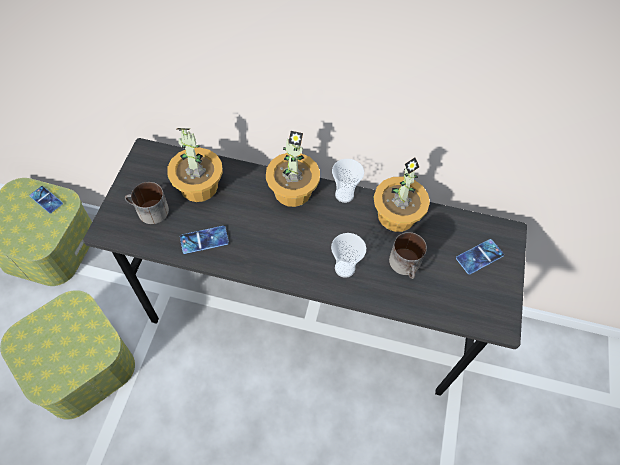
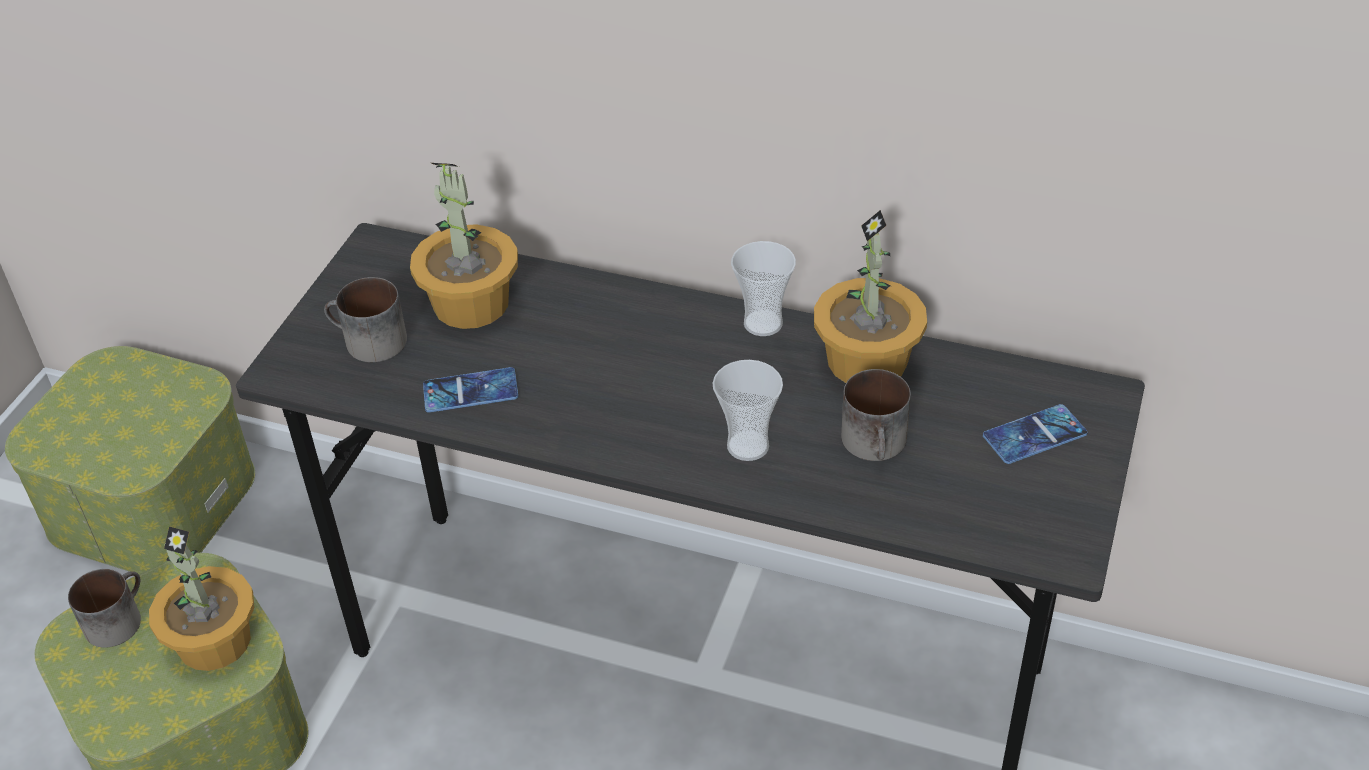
camera: 10 degrees right, 15 degrees down
(38, 328) = (116, 618): none -> mug
(46, 199) = (162, 386): phone -> none
(293, 190) = (658, 314): potted plant -> potted plant (215, 640)

